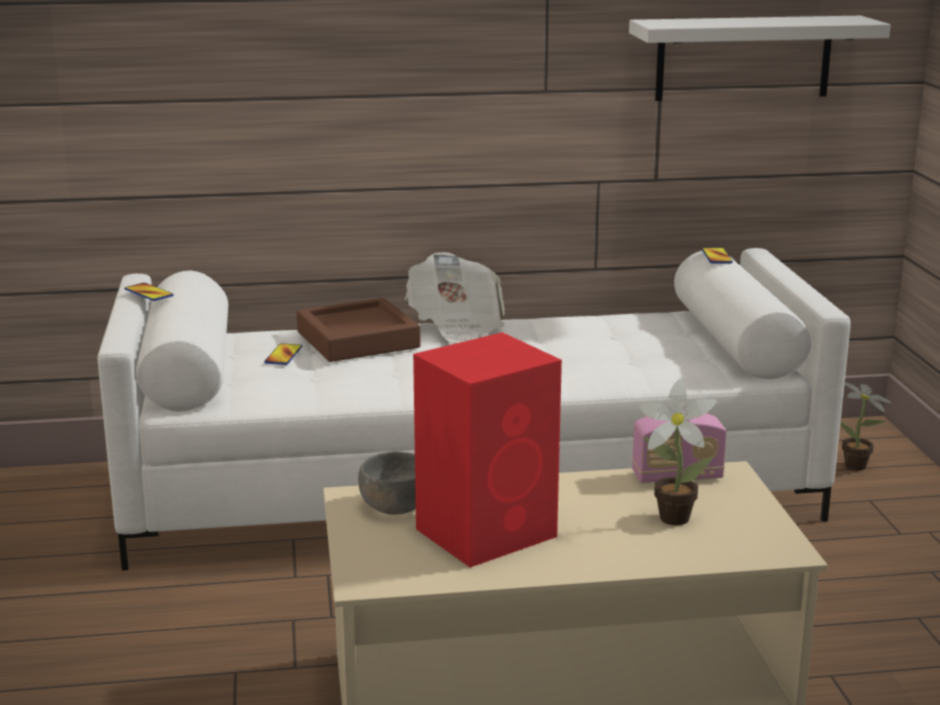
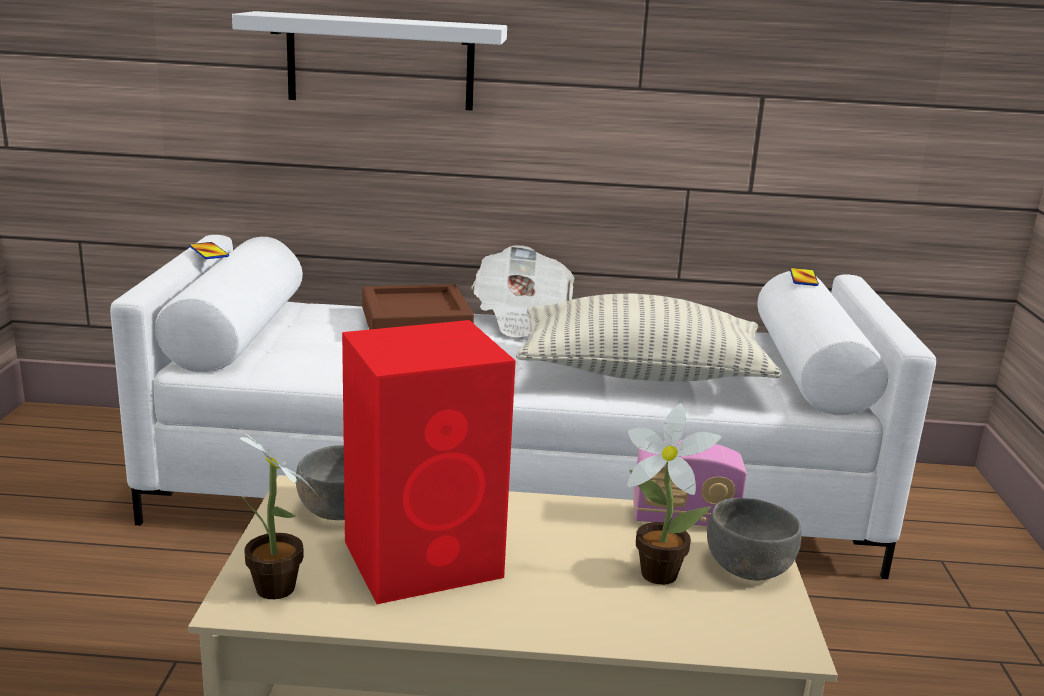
camera: 10 degrees right, 0 degrees up
(283, 355) = (333, 329): phone -> none
(590, 363) = (641, 374): none -> pillow
(739, 504) = (747, 566): none -> grey bowl
(743, 58) = (857, 69): white shelf -> white shelf (380, 62)
(858, 468) = (936, 521): potted plant -> potted plant (276, 592)

